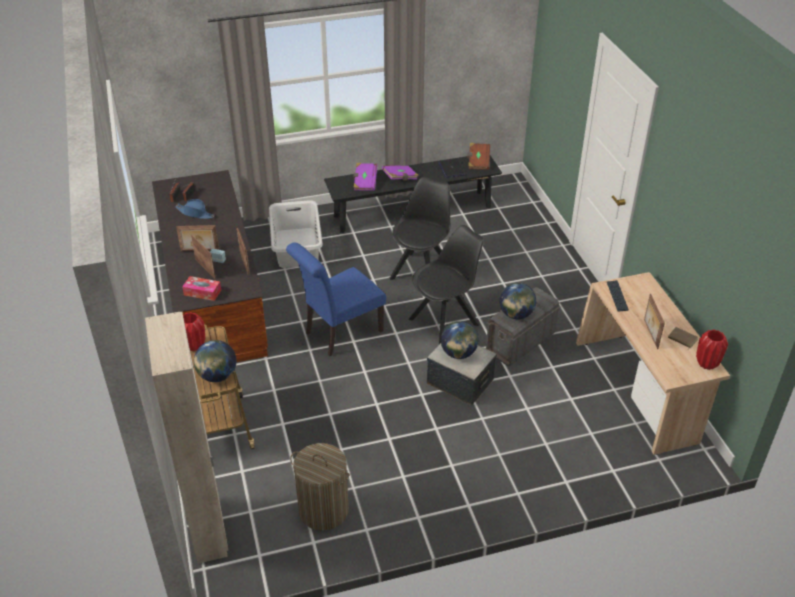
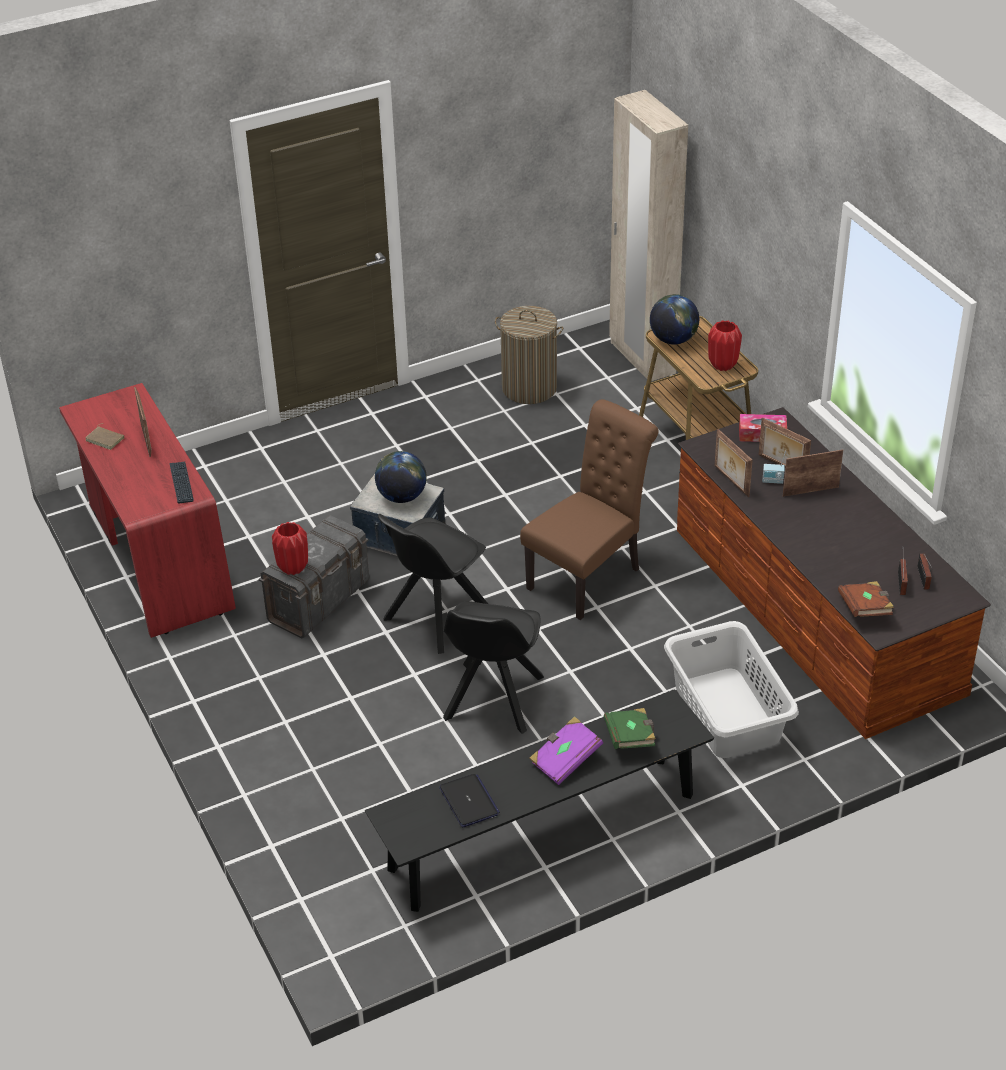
camera: 170 degrees right, 0 degrees up
(195, 213) = (865, 551): blue hat -> none
(339, 333) = (589, 575): blue chair -> brown chair
(365, 182) = (630, 738): purple book -> green book
(478, 162) = (417, 831): brown book -> brown book (865, 609)
(516, 315) = (324, 539): globe -> none
(637, 392) = (155, 557): beige desk -> red desk
(707, 363) = (83, 415): red vase -> red vase (292, 568)

